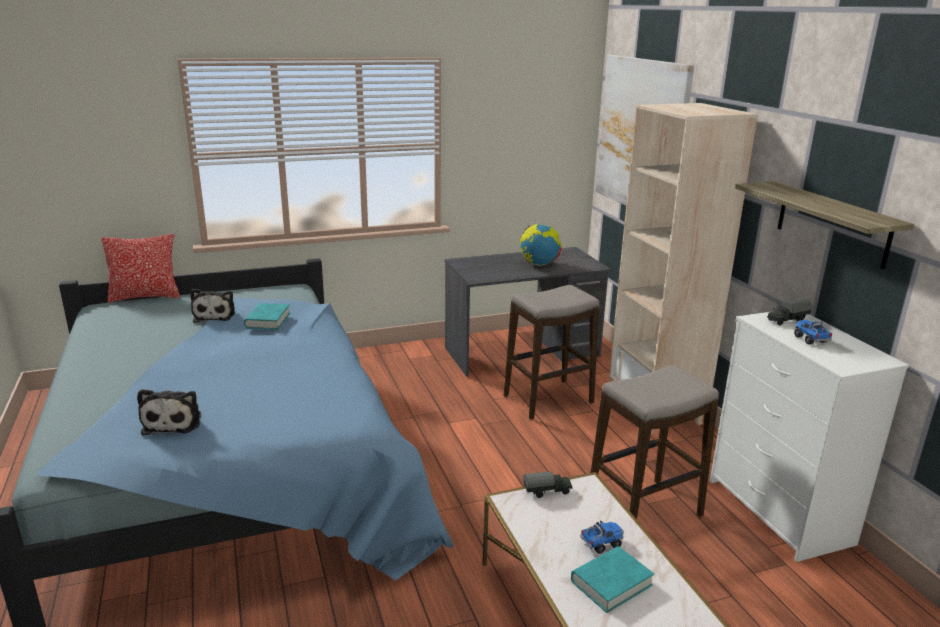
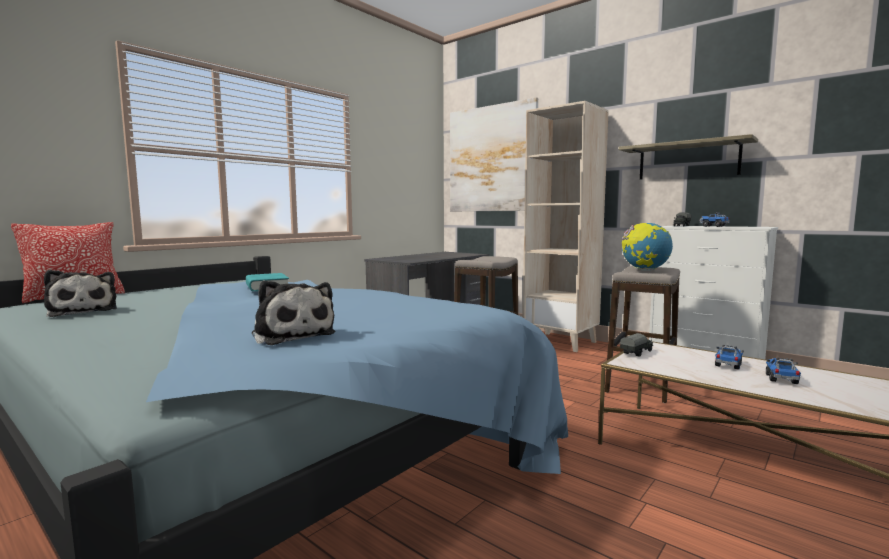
camera: 30 degrees left, 15 degrees down
(215, 315) = (194, 294): plush toy -> plush toy (83, 311)
(539, 264) = (439, 256): globe -> globe (645, 270)
(611, 583) = (781, 379): turquoise book -> toy truck

